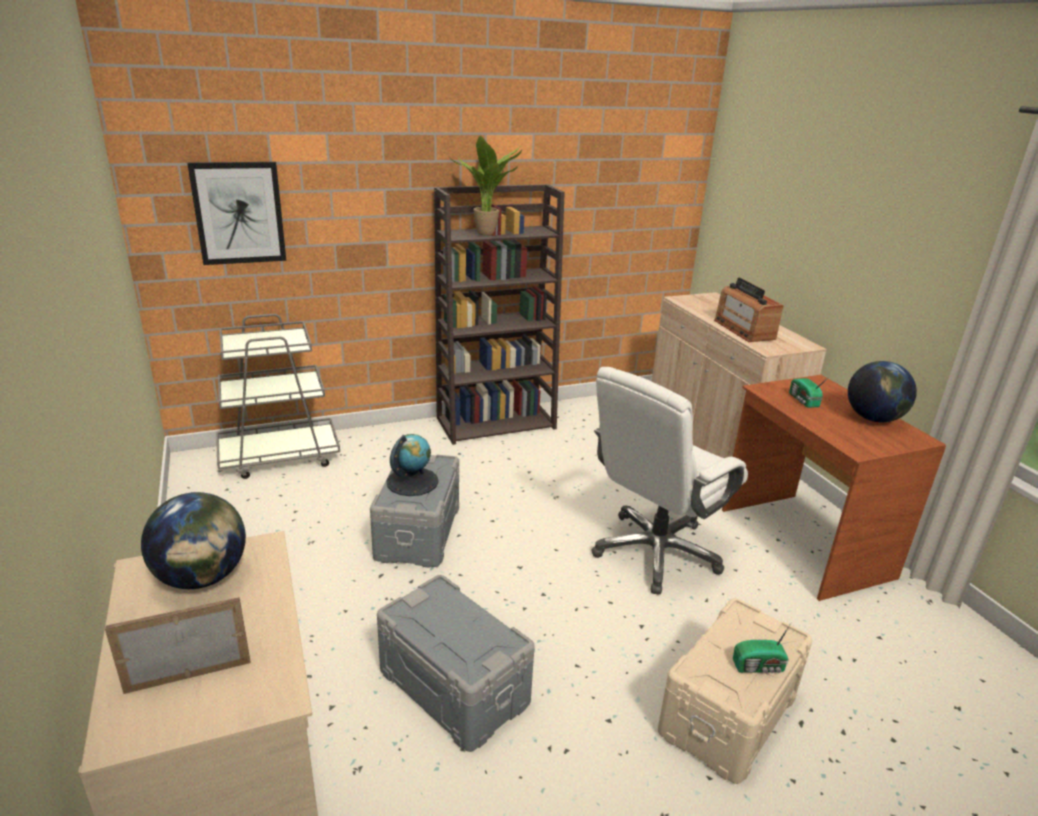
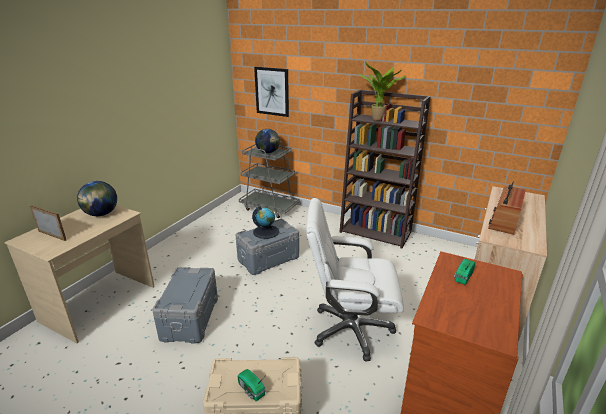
camera: 50 degrees right, 0 degrees up
(873, 418) = (493, 311): globe -> globe (268, 152)

